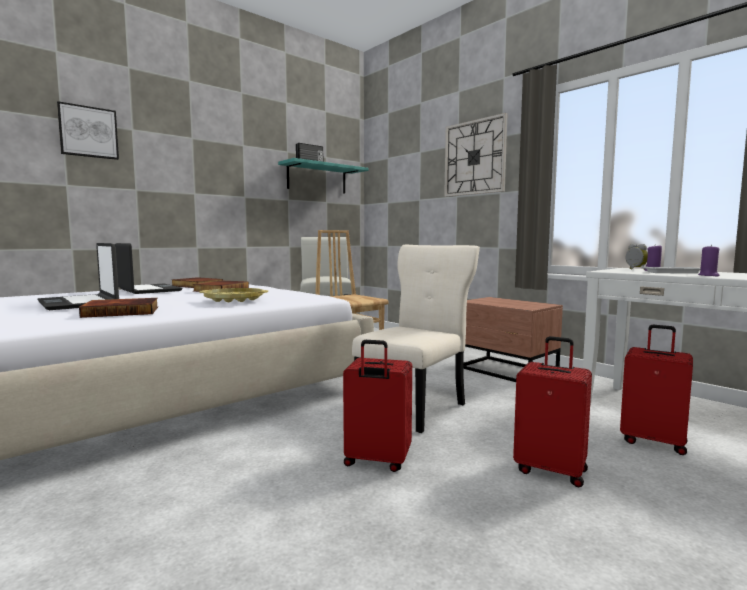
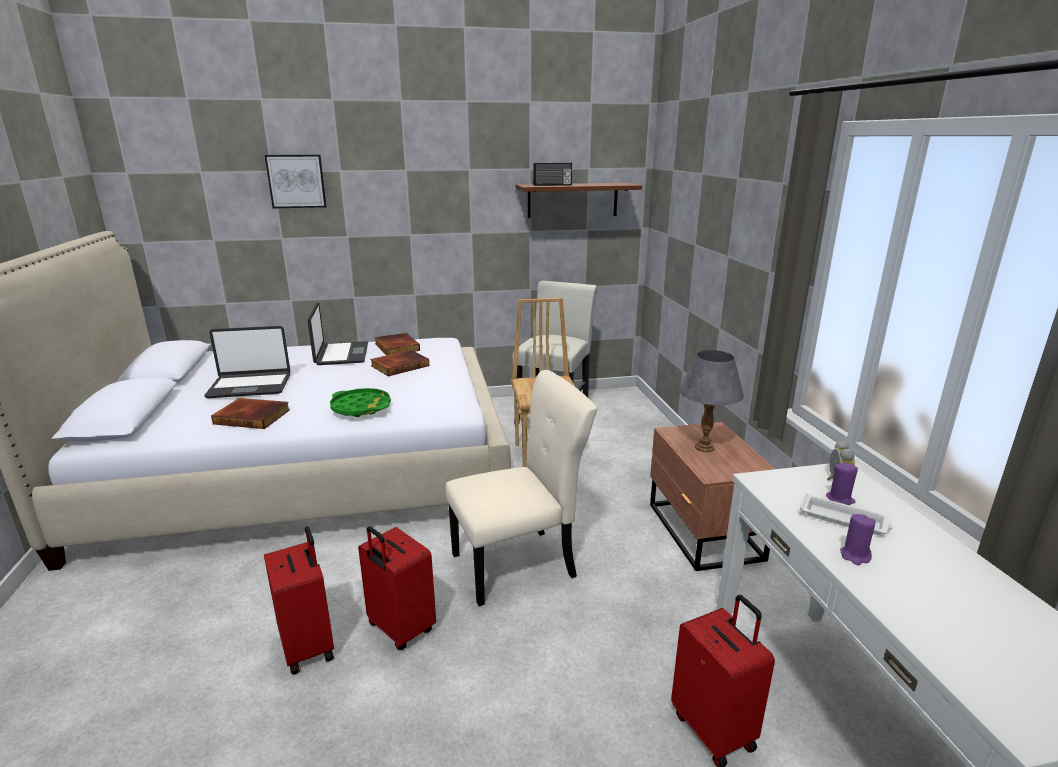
camera: 30 degrees right, 15 degrees up
(79, 303) = (250, 386): laptop -> laptop turned 90 degrees counterclockwise
(234, 299) = (361, 407): yellow tray -> green tray
(317, 178) = (572, 200): turquoise shelf -> brown shelf
(474, 157) = (749, 207): wall clock -> none
(501, 302) = (704, 447): none -> grey table lamp
(551, 470) = (536, 715): red suitcase -> red suitcase (309, 646)

